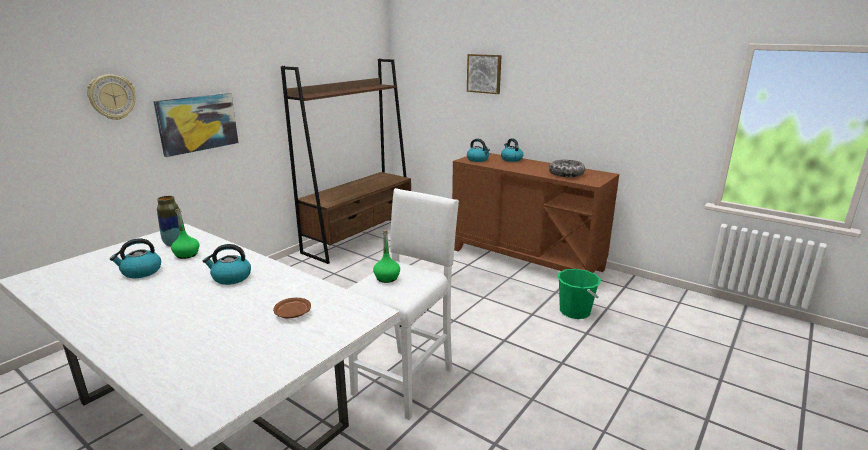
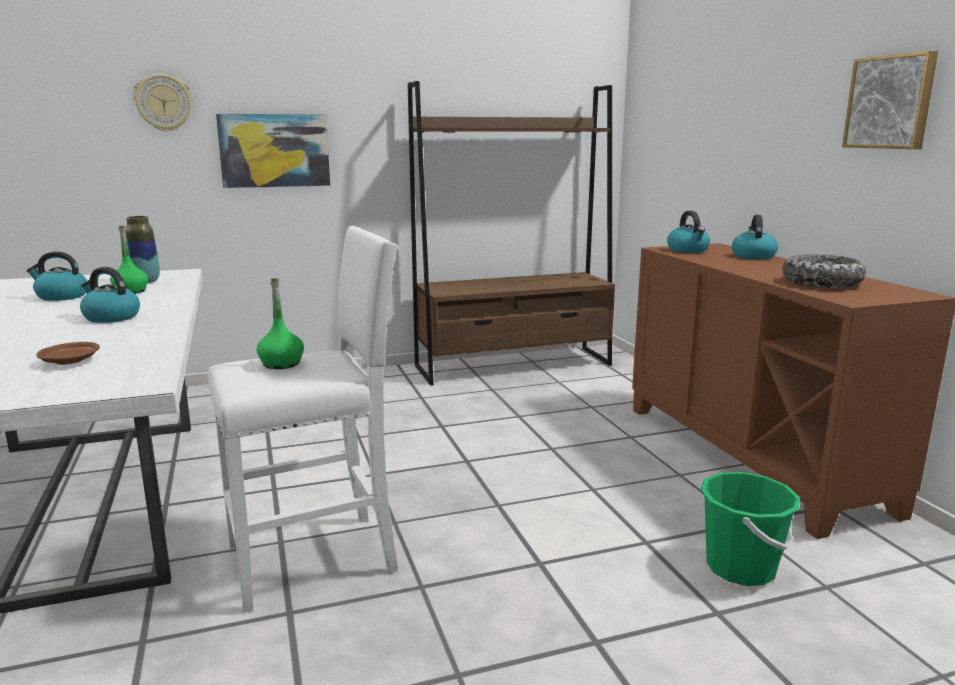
camera: 35 degrees right, 5 degrees down
(484, 73) = (740, 97): picture -> picture (890, 102)

